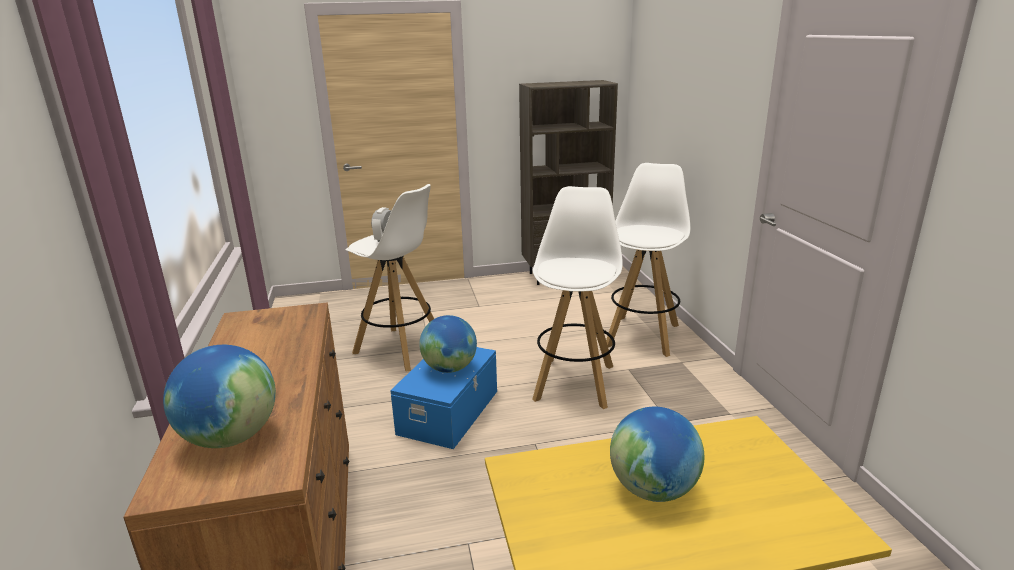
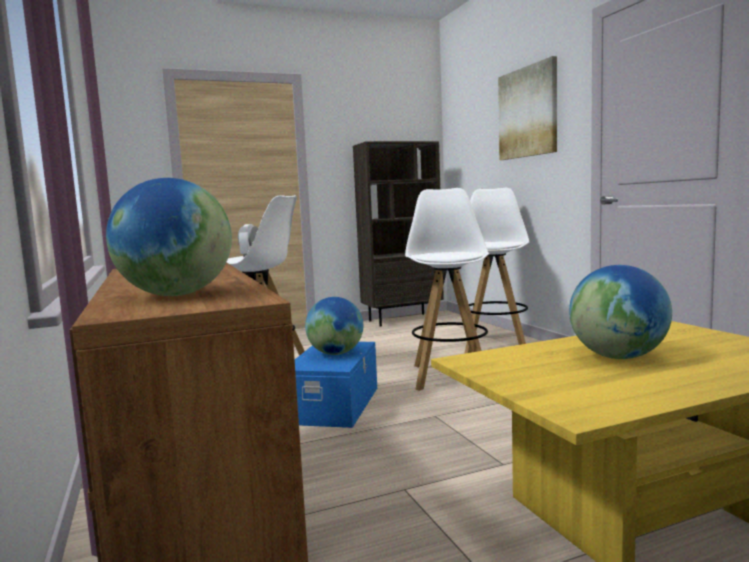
camera: 10 degrees left, 15 degrees down
(710, 79) = (528, 112): none -> picture

